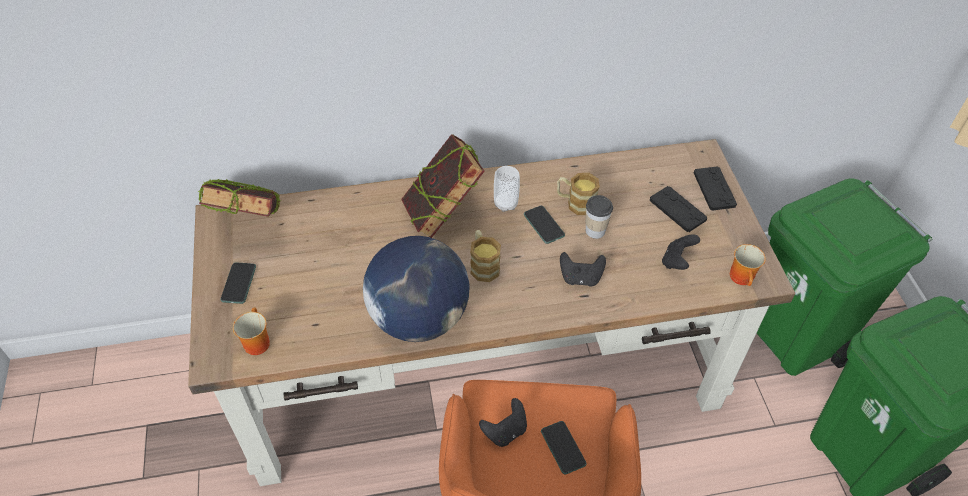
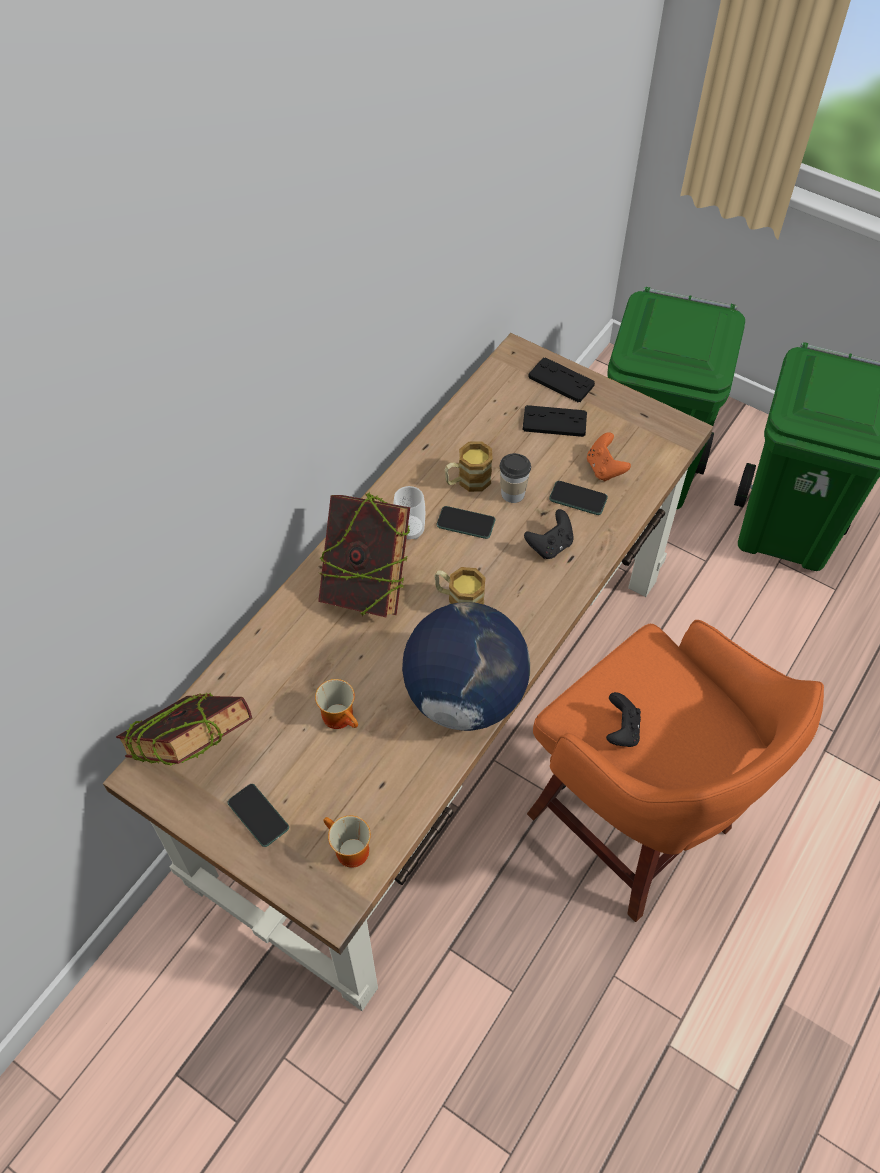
camera: 45 degrees left, 5 degrees up
(563, 448) = (677, 702): phone -> phone (578, 498)
(677, 261) = (604, 469): black game controller -> orange game controller
(743, 278) = (666, 443): mug -> mug (342, 717)

